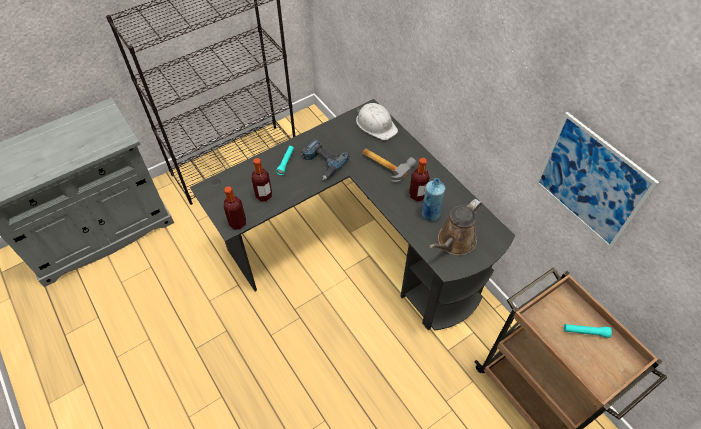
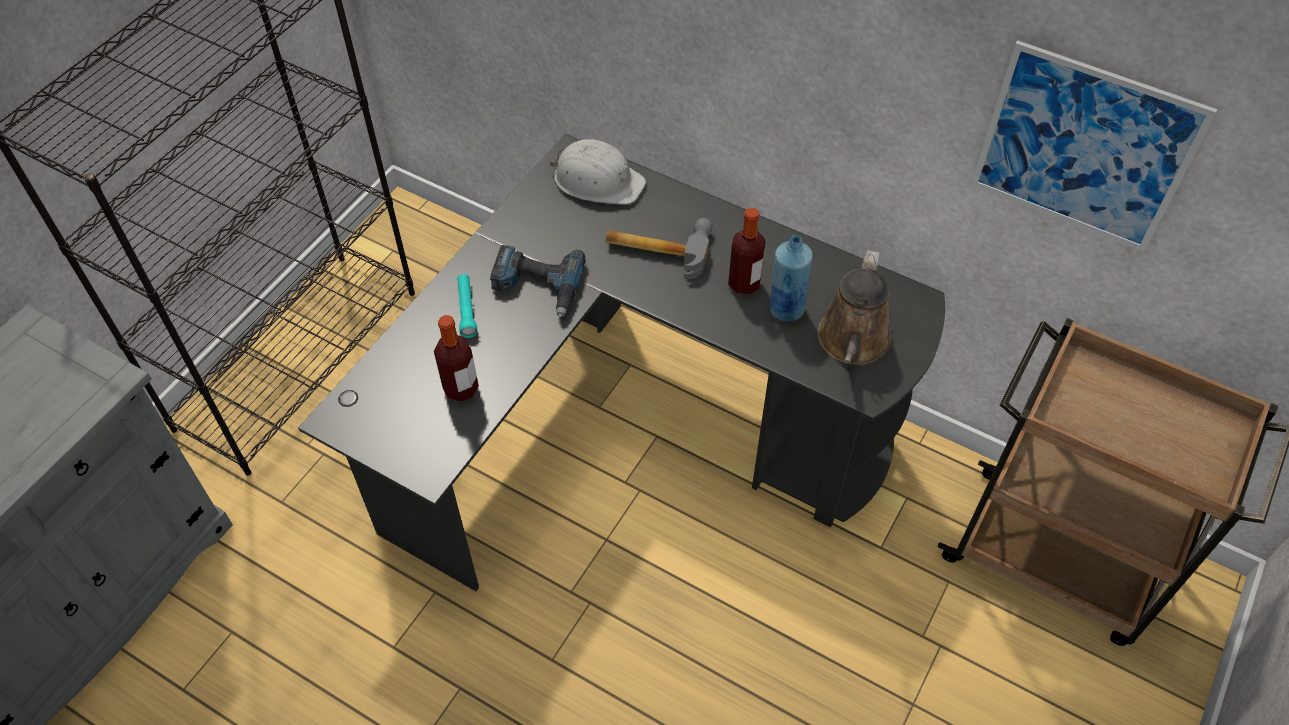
camera: 25 degrees left, 0 degrees up
(238, 223) = (440, 460): bottle -> none
(585, 332) = (1142, 408): turquoise flashlight -> none

